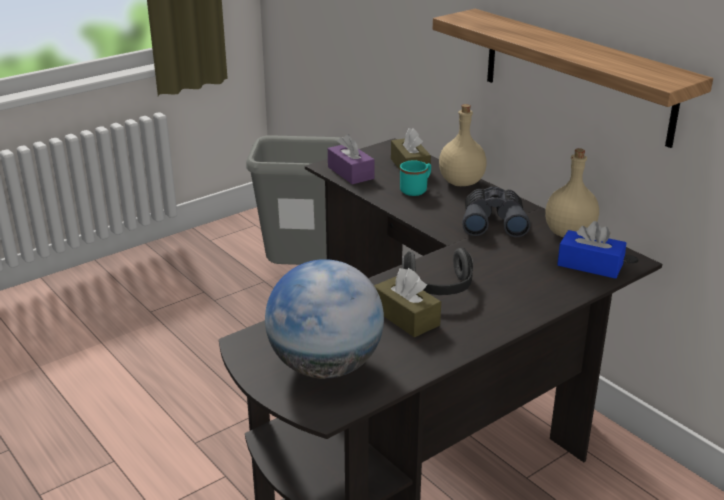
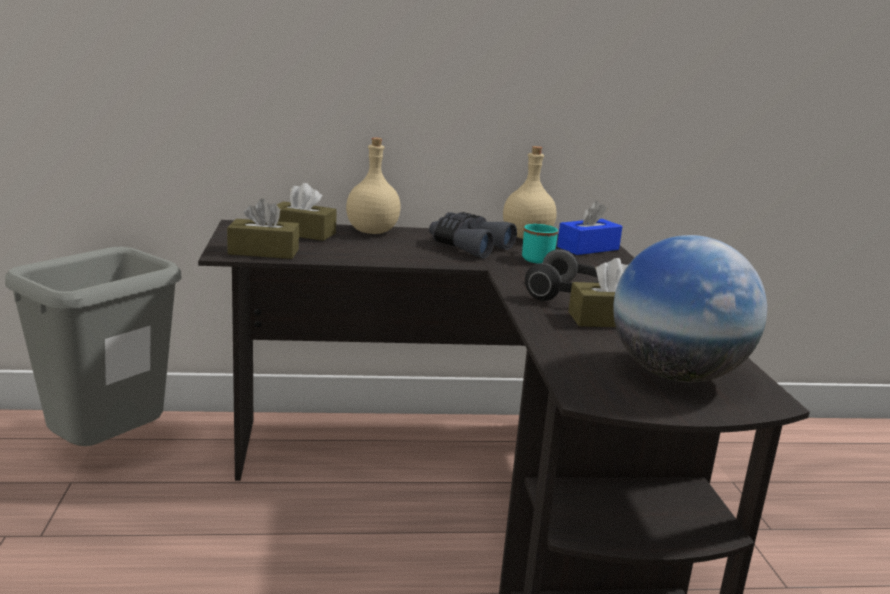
camera: 60 degrees left, 10 degrees down
(350, 173) = (263, 252): purple tissue box -> brown tissue box
(416, 190) = (356, 246): turquoise mug -> turquoise mug (536, 258)
(576, 75) = (494, 81): shelf -> none

